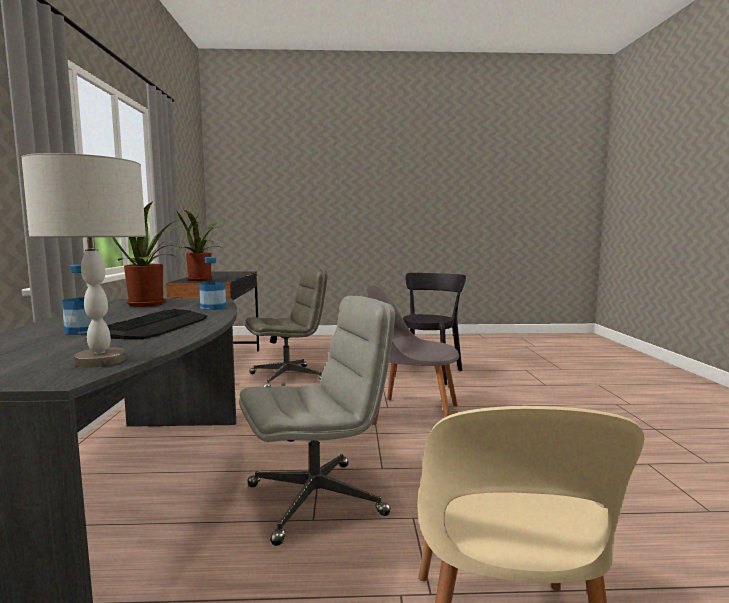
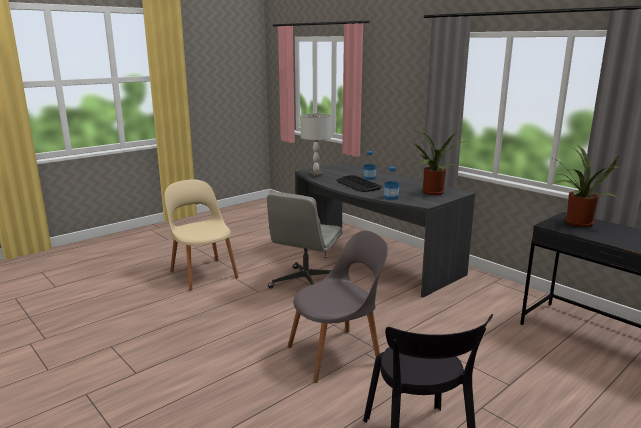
camera: 140 degrees right, 10 degrees up
(288, 377) = (514, 354): grey office chair -> none

